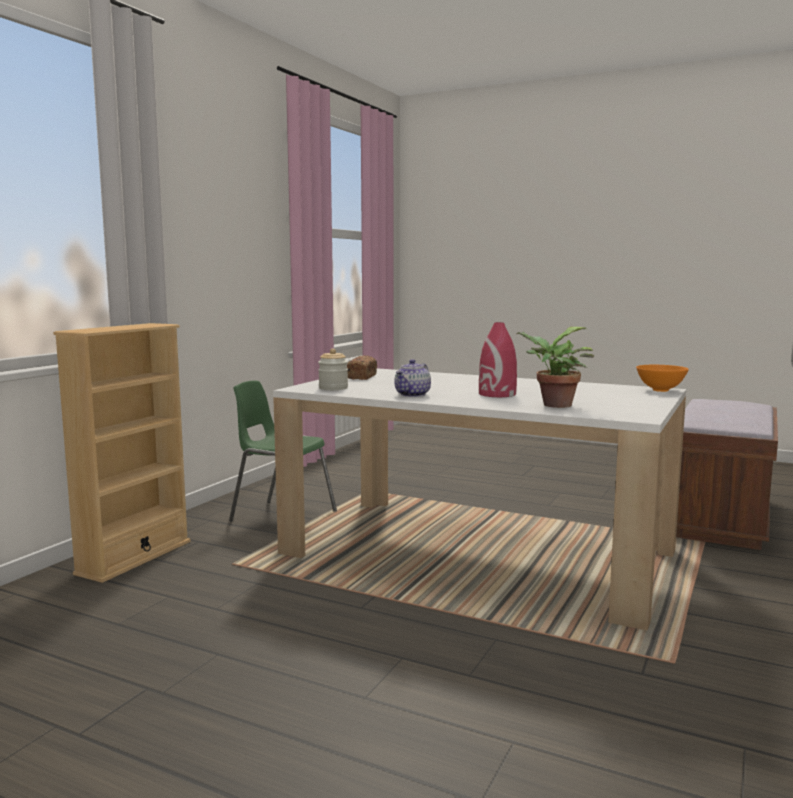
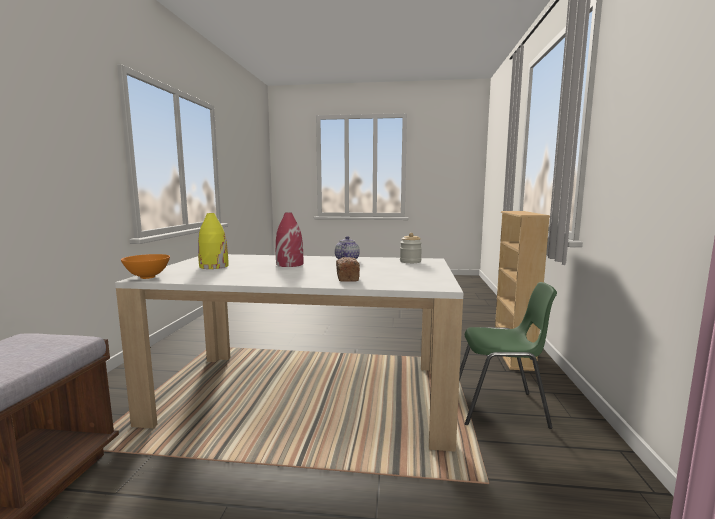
camera: 160 degrees right, 0 degrees up
(362, 377) = (422, 274): bread -> bread (347, 277)
(553, 405) = (253, 259): potted plant -> none
(601, 397) = (213, 266): none -> yellow vase

